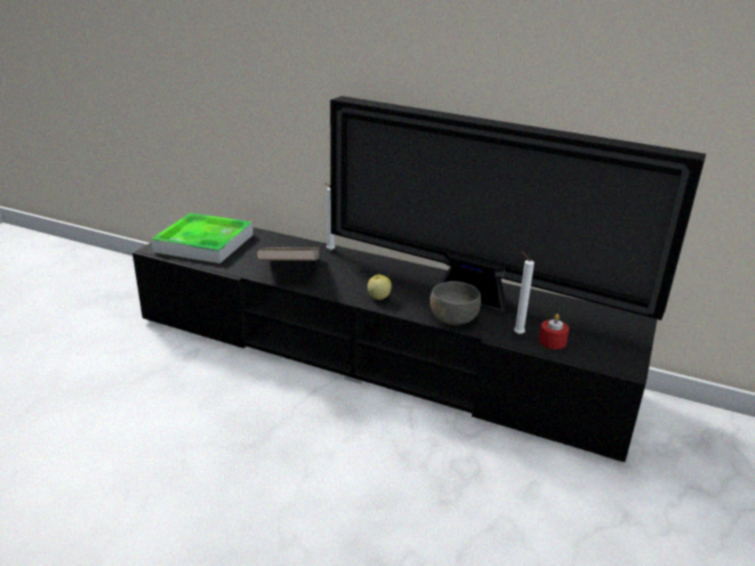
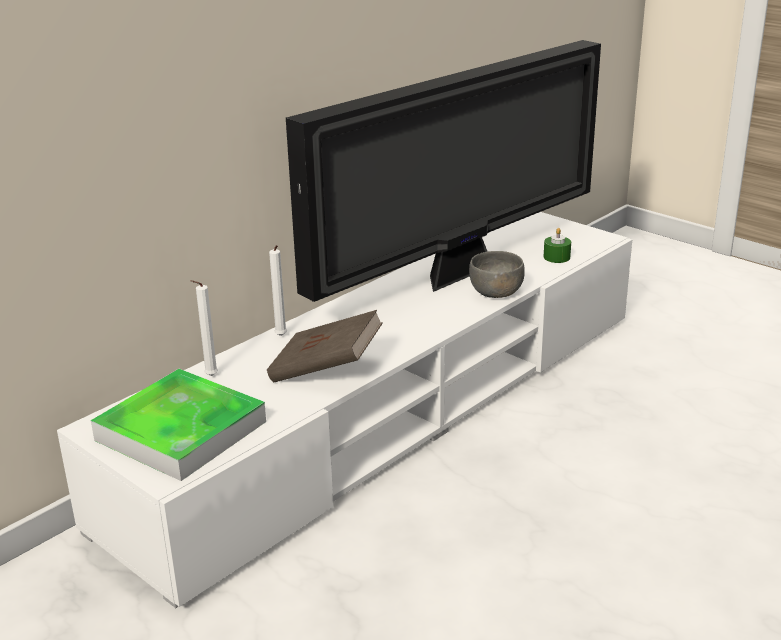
camera: 70 degrees left, 0 degrees up
(376, 355) = (393, 412): black tv stand -> white tv stand
(378, 297) = (430, 323): apple -> none
(516, 333) = (537, 269): white candle -> white candle (209, 376)
(552, 341) = (556, 257): red candle -> green candle

